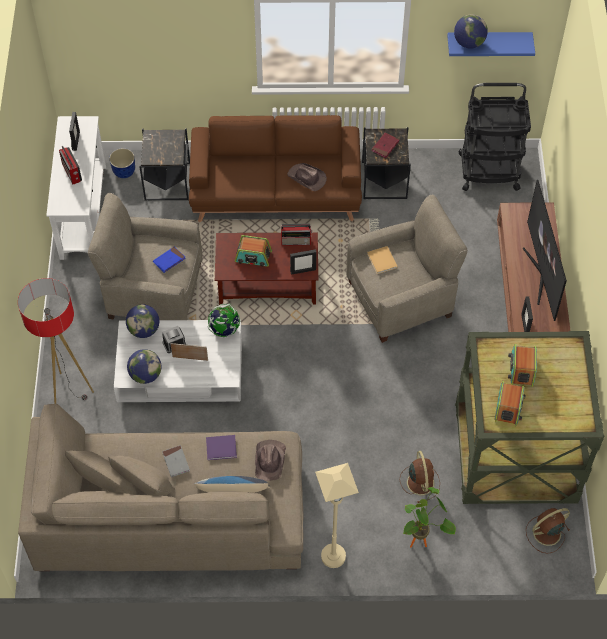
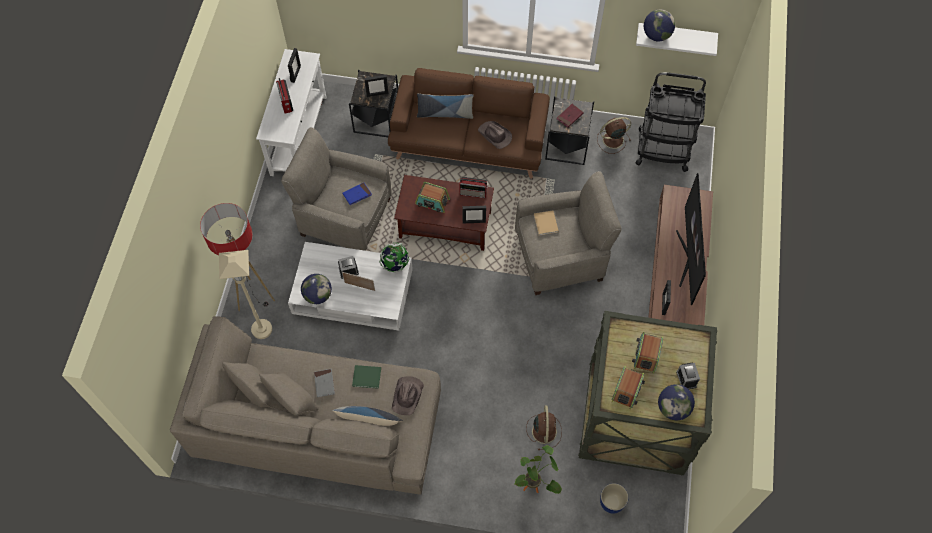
camera: 10 degrees right, 5 degrees up
(124, 172) = (341, 104): planter -> planter (611, 502)
(144, 330) = (325, 253): globe -> globe (673, 408)
(169, 151) = (377, 93): none -> picture frame
(222, 448) = (367, 377): purple book -> green book
(247, 163) = (445, 114): none -> pillow
(333, 556) = (453, 487): beige floor lamp -> beige floor lamp (261, 329)
(488, 41) = (676, 35): blue shelf -> white shelf
(545, 533) = (648, 498): brown fan -> brown fan (612, 140)
(567, 387) = (686, 379): none -> alarm clock

